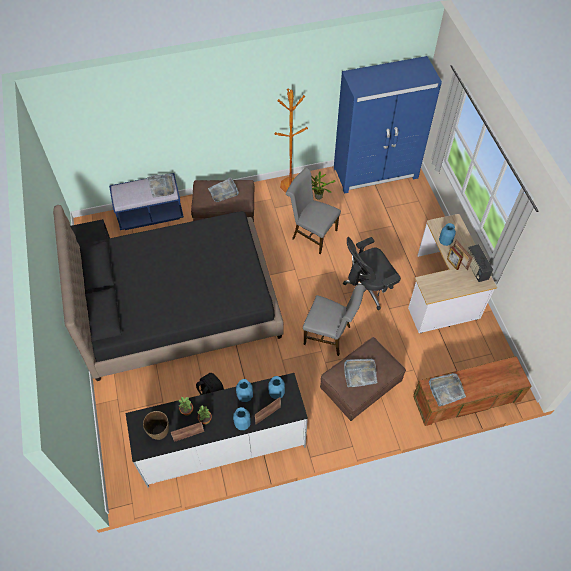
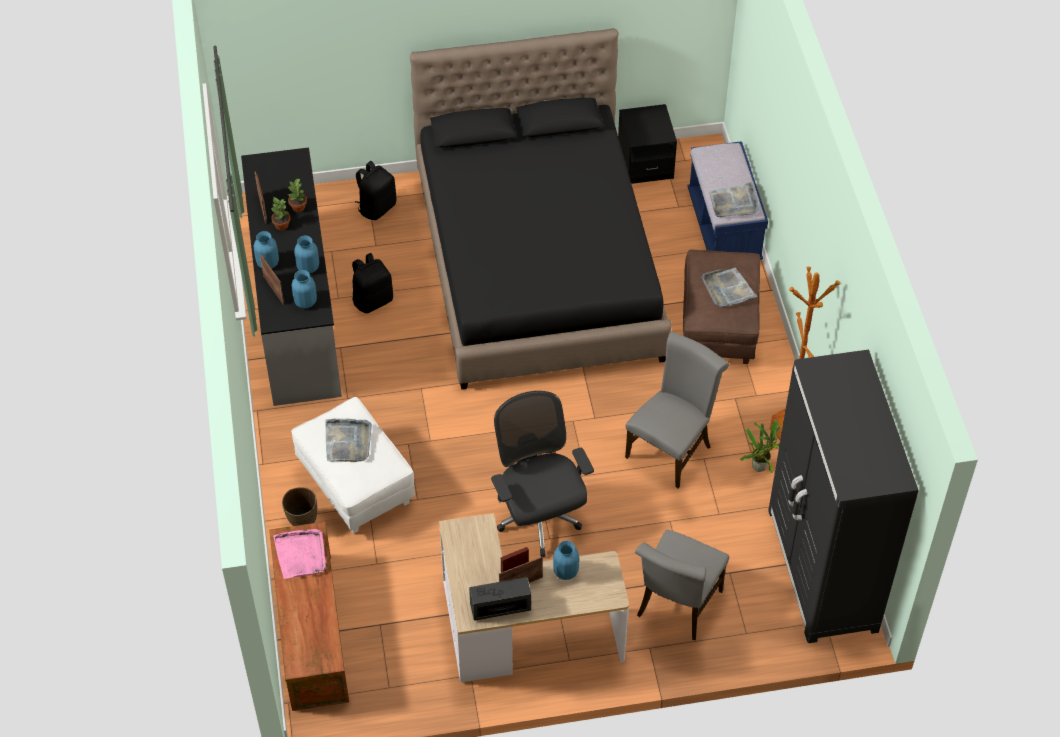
camera: 95 degrees right, 5 degrees down
(127, 405) = (377, 207): none -> black backpack
(160, 433) = (273, 180): brown vase -> brown vase (303, 523)
(330, 336) = (456, 455): grey chair -> grey chair (677, 607)
(360, 388) = (356, 484): brown ottoman -> white ottoman
(376, 173) = (820, 570): blue cabinet -> black cabinet
(446, 390) = (301, 555): grey tray -> pink tray

